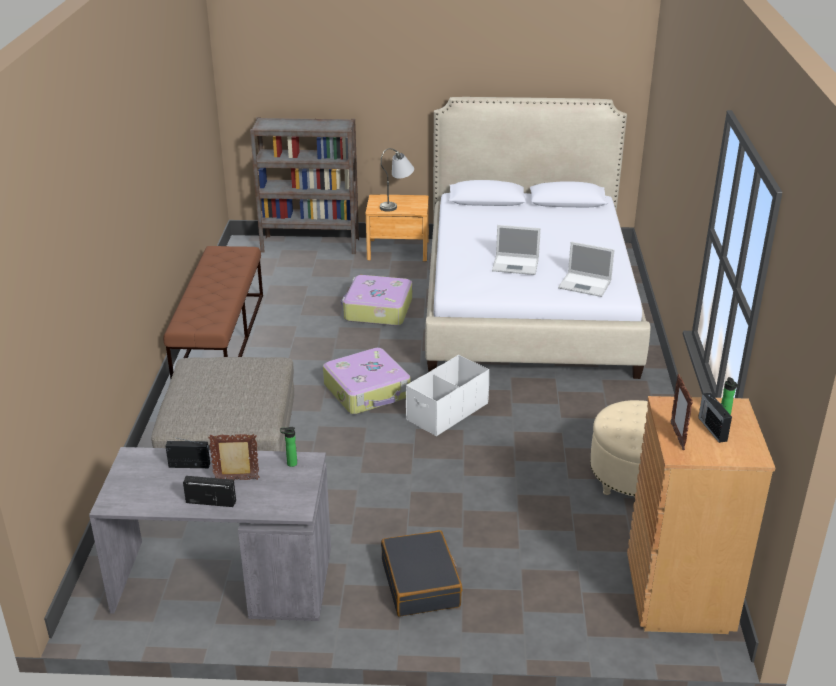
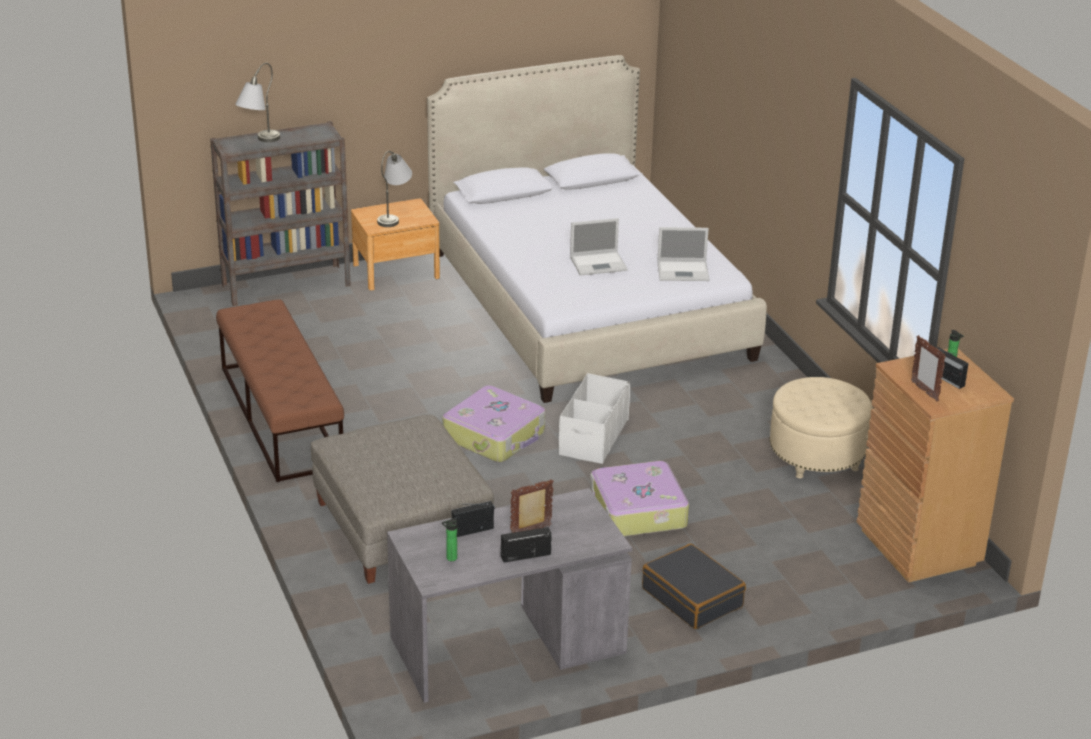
camera: 25 degrees left, 0 degrees up
(287, 125) = (259, 143): none -> grey table lamp
(290, 464) = (566, 505): bottle -> bottle (450, 558)
(377, 310) = (431, 346): suitcase -> suitcase (637, 512)

